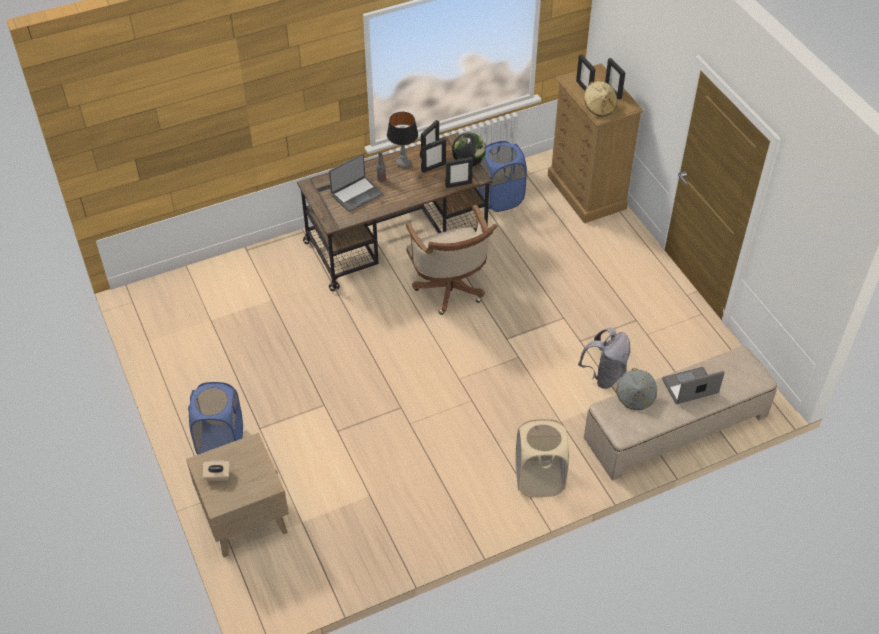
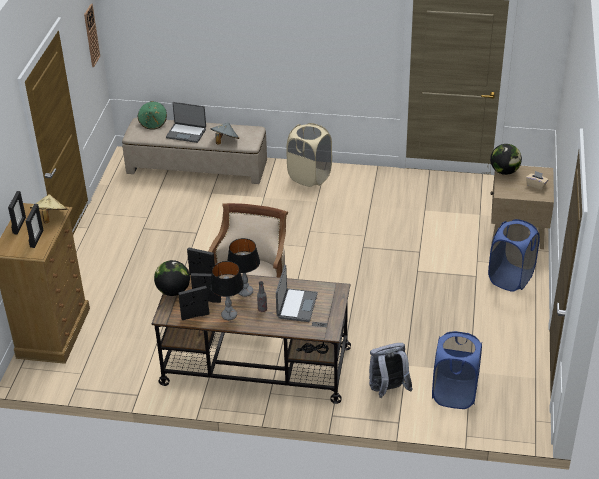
camera: 145 degrees left, 10 degrees down
(266, 481) = (504, 171): none -> globe
(356, 194) = (296, 306): laptop -> laptop turned 105 degrees clockwise
(409, 187) = (245, 292): none -> table lamp
(500, 198) = (130, 362): blue laundry basket -> blue laundry basket (454, 394)
(604, 375) = (206, 208): grey backpack -> grey backpack (388, 390)
(743, 384) = (153, 123): none -> green hat
(819, 258) = (91, 35): none -> wall clock

